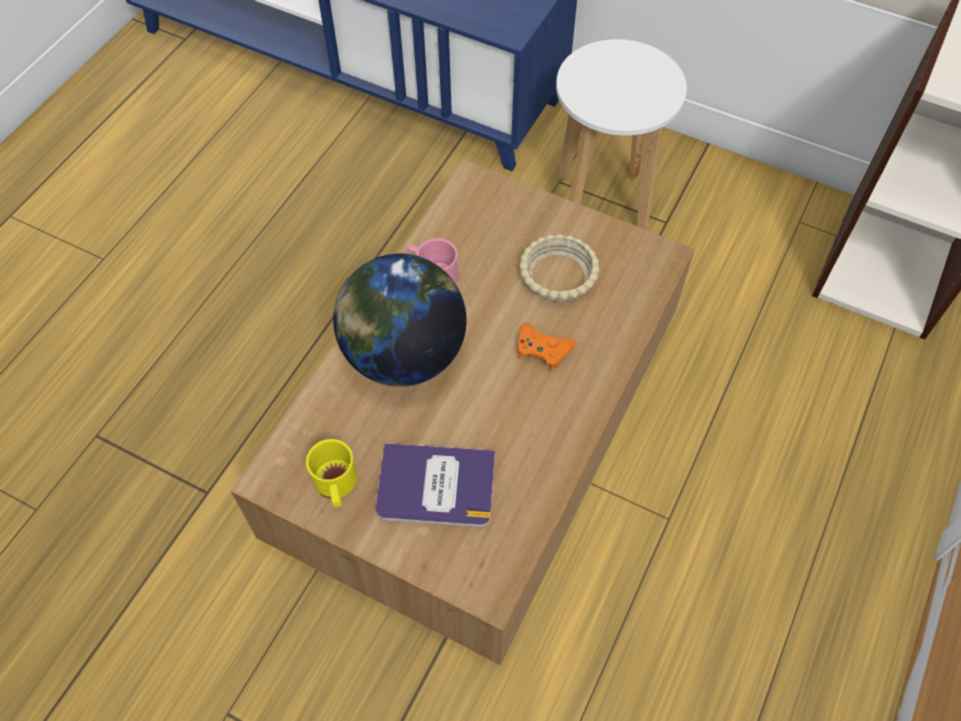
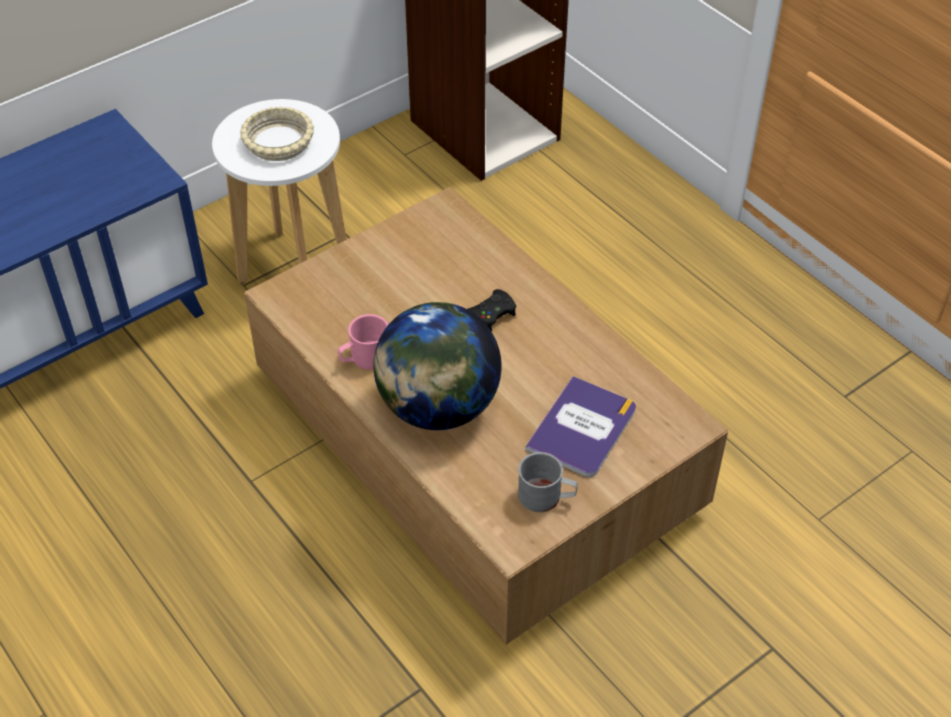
camera: 65 degrees left, 10 degrees down
(336, 486) = (546, 497): yellow mug -> grey mug
(542, 349) = (490, 314): orange game controller -> black game controller
(558, 274) = (420, 276): beige bowl -> beige bowl (278, 141)

